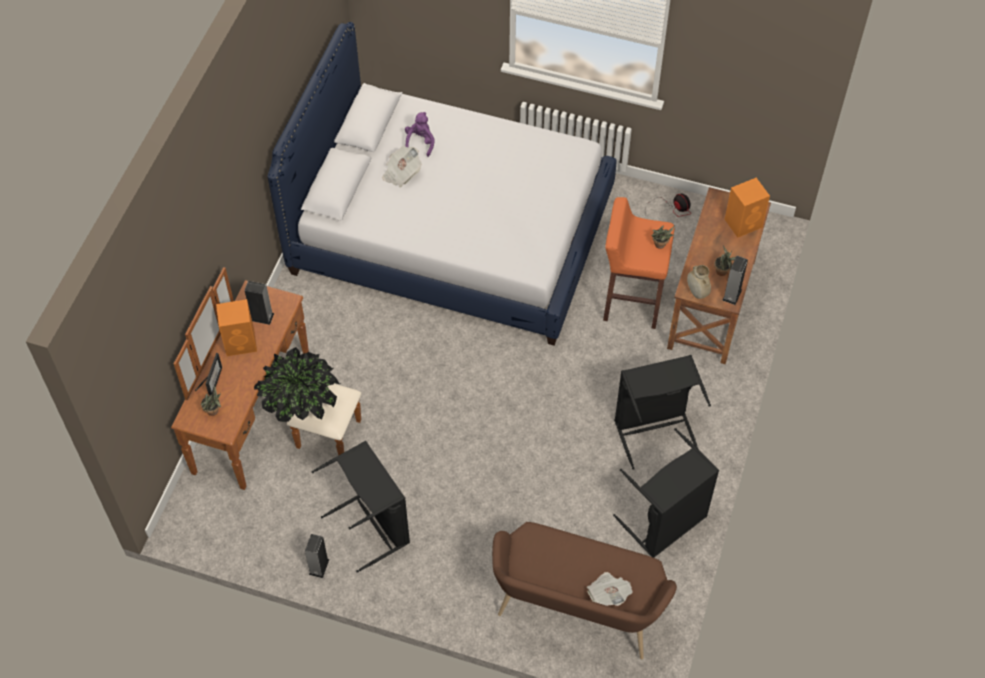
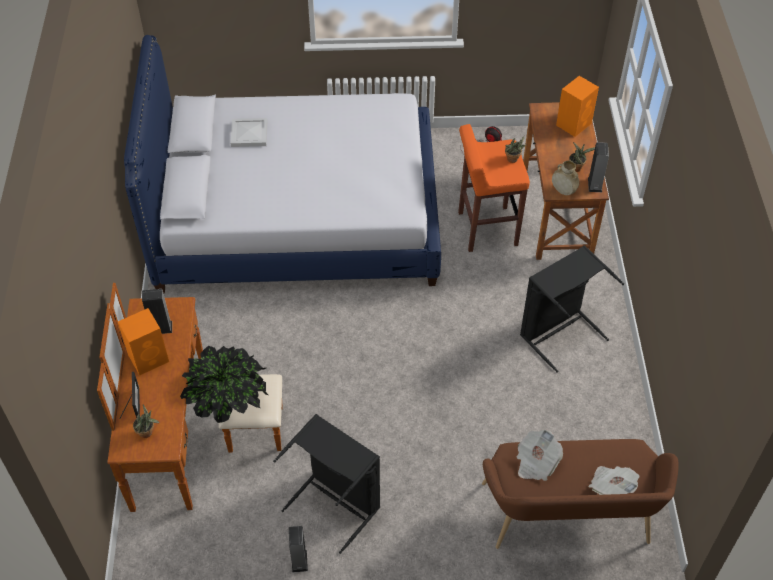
camera: 20 degrees left, 5 degrees down
(401, 173) = (243, 164): newspaper -> newspaper (536, 462)
(420, 142) = (250, 133): purple plush toy -> white tray
(666, 523) = (609, 411): black laundry basket -> none

